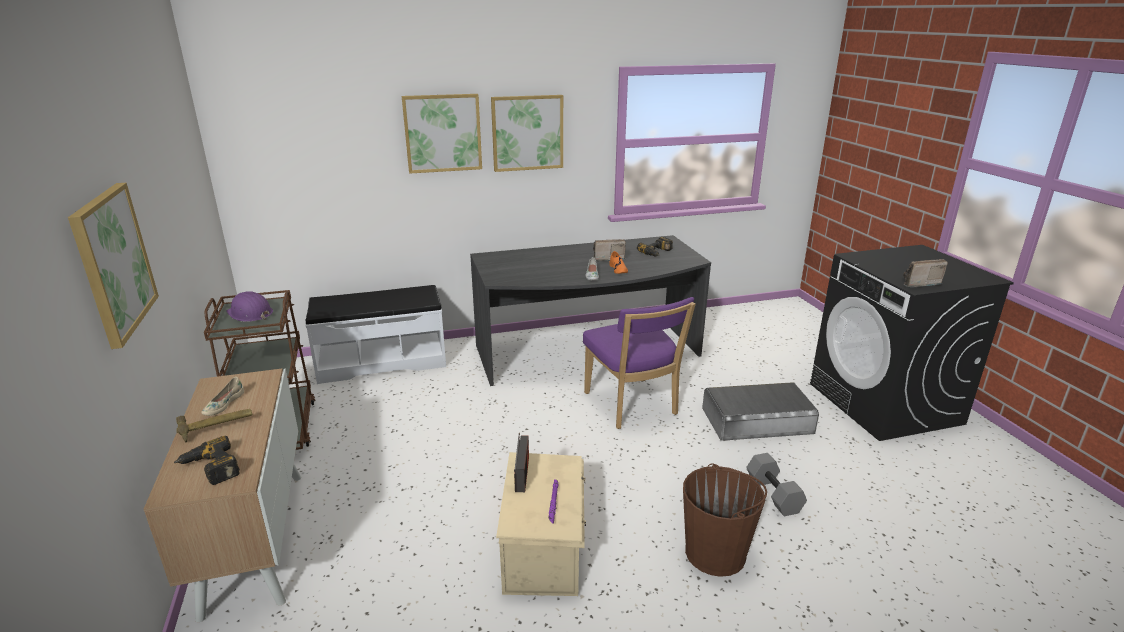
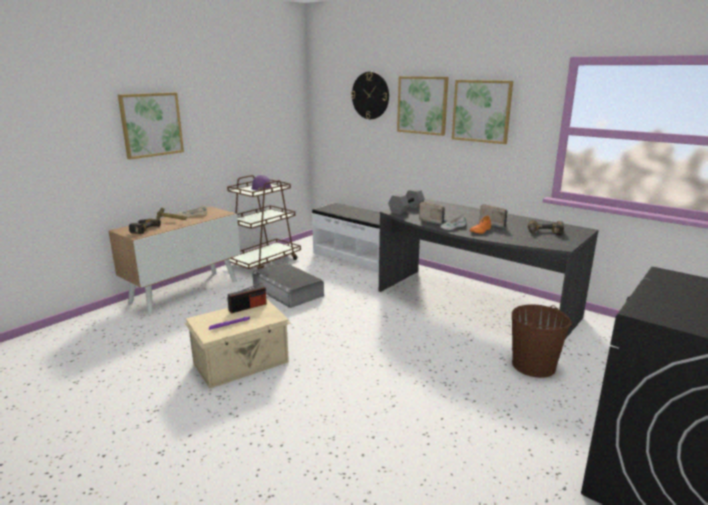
camera: 55 degrees right, 5 degrees down
(349, 127) = (370, 95): none -> wall clock
(632, 406) = (430, 343): purple chair -> none
(716, 553) = (295, 431): brown bucket -> brown bucket (534, 365)
(757, 420) = (499, 405): grey storage box -> grey storage box (288, 291)
(772, 494) = (398, 441): grey dumbbell -> grey dumbbell (406, 209)
(917, 283) = (658, 311): radio -> radio (432, 221)

